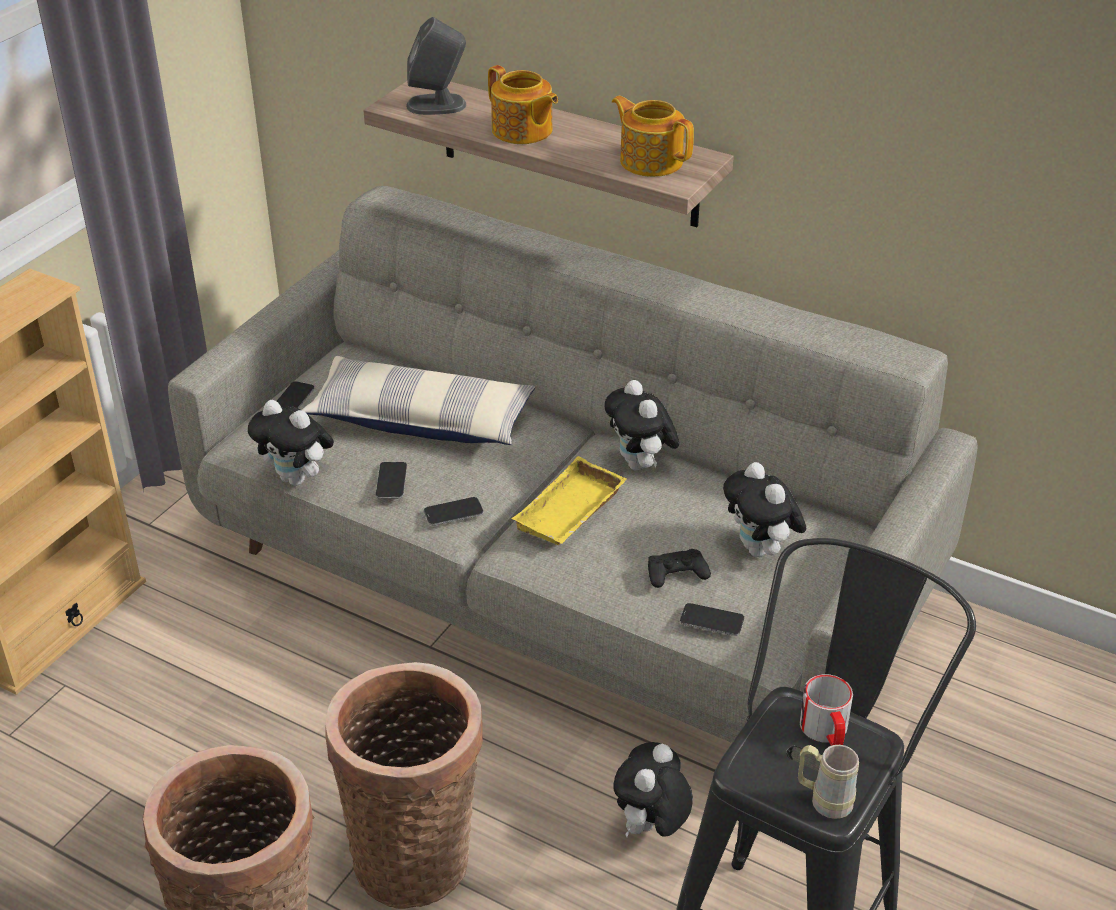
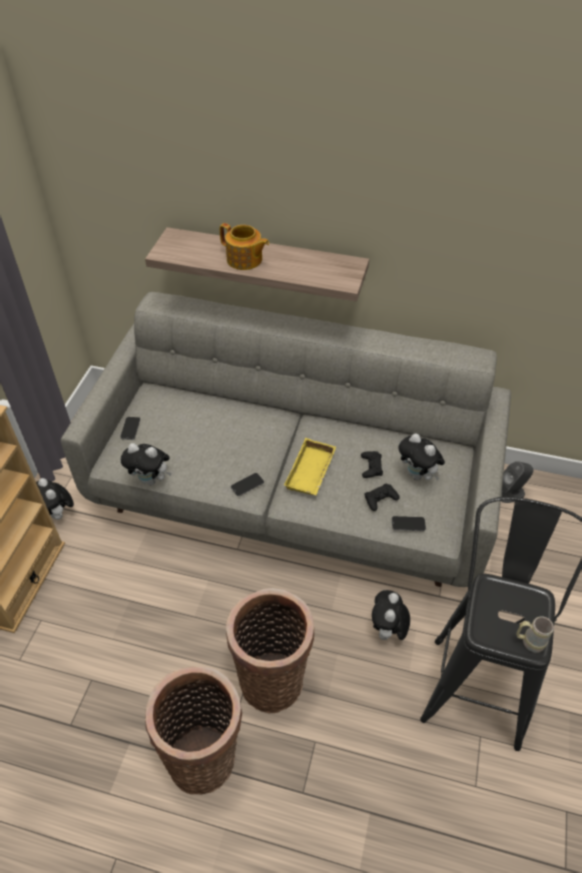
camera: 15 degrees left, 10 degrees up
(391, 481) = (206, 472): phone -> none
(421, 419) = (208, 428): pillow -> none
(437, 105) = (187, 248): grey speaker -> grey speaker (510, 493)
(640, 465) = (336, 433): plush toy -> plush toy (58, 514)
(650, 161) = (326, 270): teapot -> none
(680, 522) = (371, 467): none -> black game controller
(826, 731) = (513, 597): mug -> none

